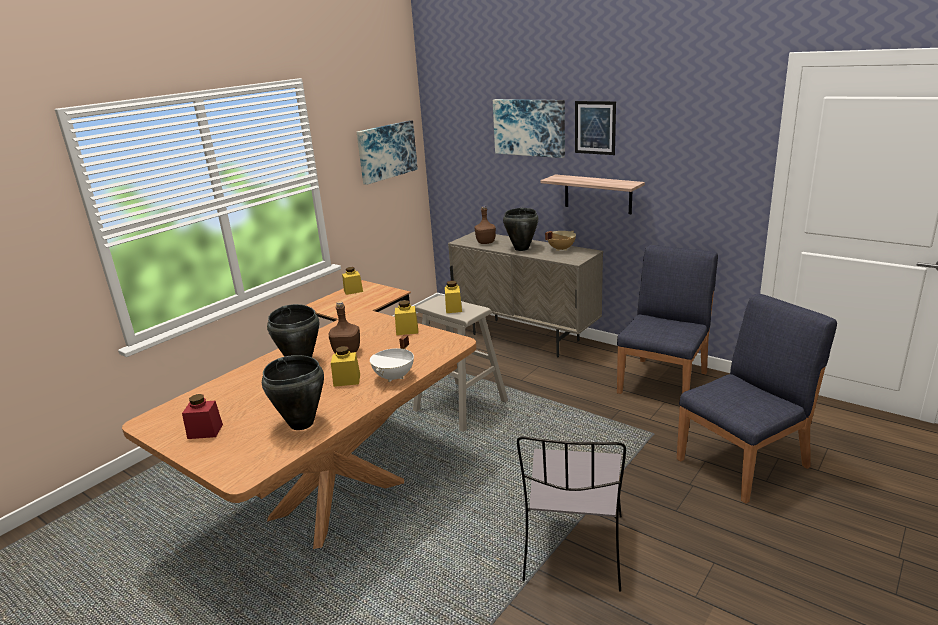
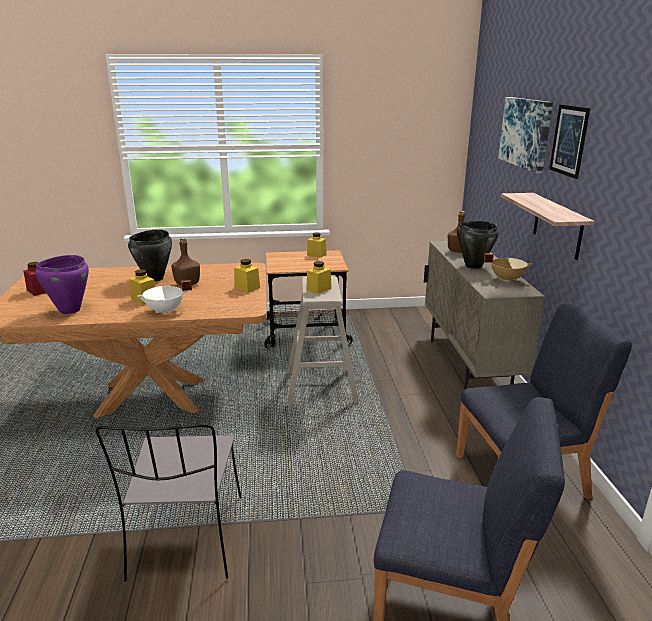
camera: 45 degrees right, 0 degrees up
(301, 424) = (69, 310): black cooking pot -> purple cooking pot
(386, 151) = (413, 139): picture -> none
(574, 550) = (187, 539): grey chair -> grey chair turned 60 degrees counterclockwise

